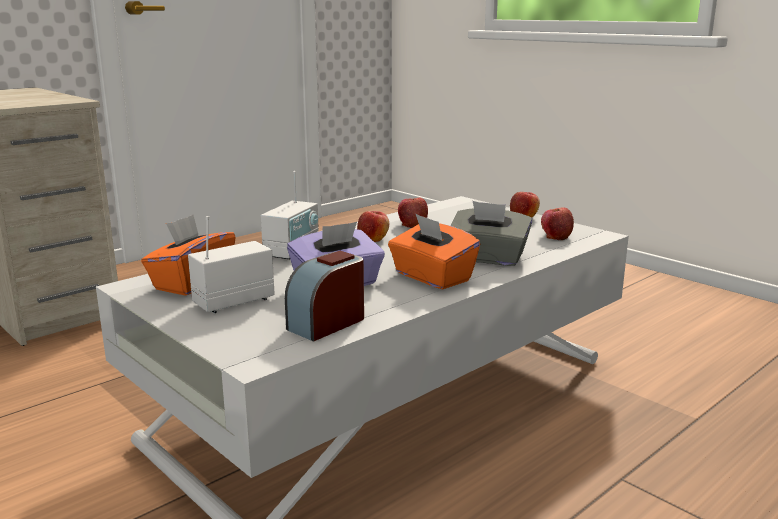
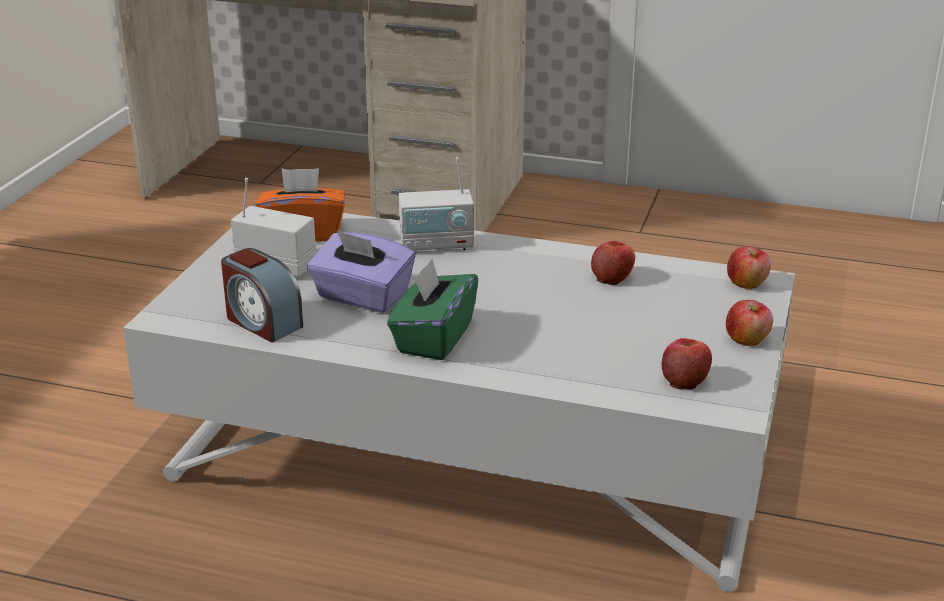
camera: 60 degrees right, 10 degrees up
(327, 323) = (262, 322): alarm clock -> alarm clock turned 150 degrees counterclockwise
(373, 239) = (526, 272): apple -> apple (747, 283)
(431, 277) = (433, 338): orange tissue box -> green tissue box
(488, 258) = (535, 354): grey tissue box -> none

